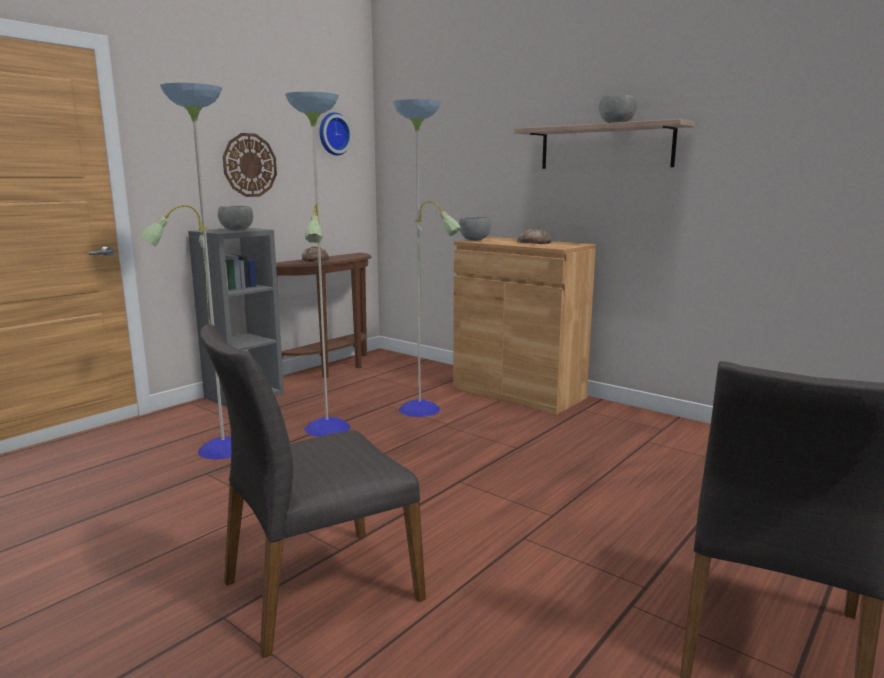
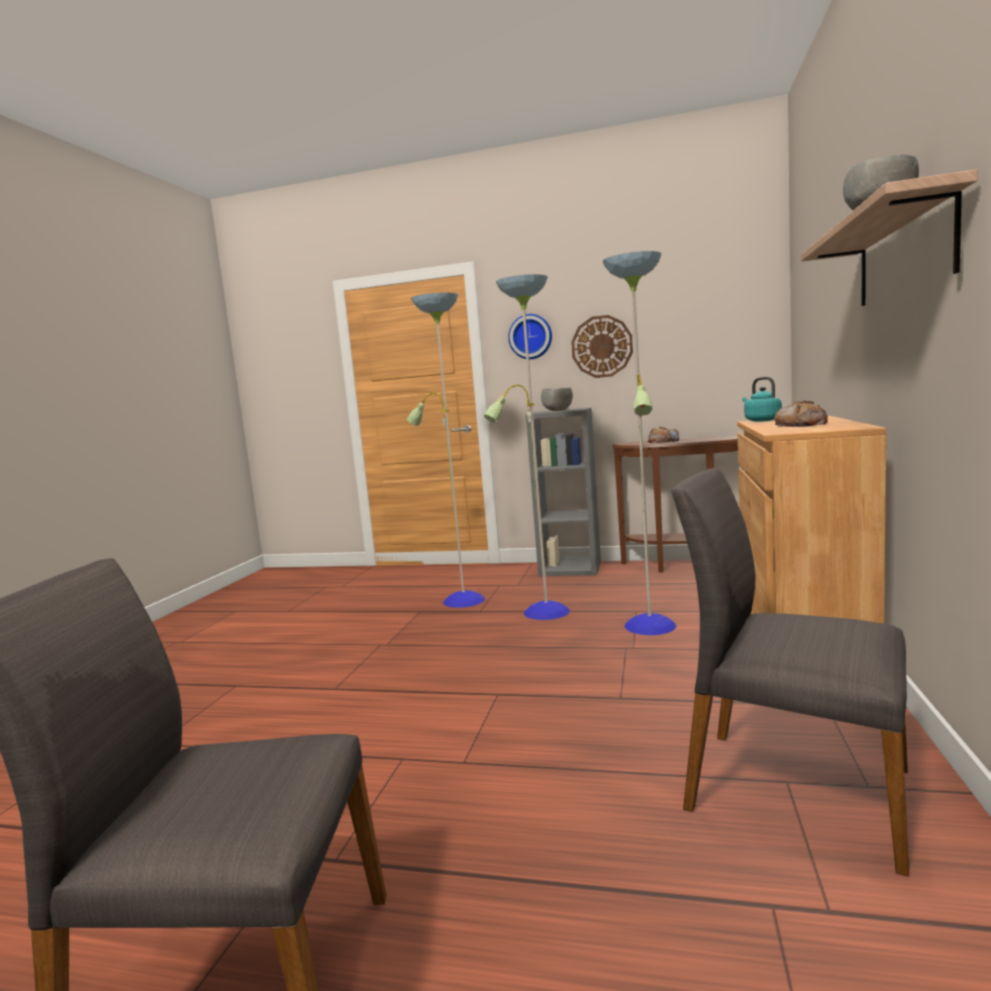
camera: 65 degrees right, 5 degrees down
(318, 589) = (276, 700): grey chair -> grey chair (793, 789)
(333, 134) = (715, 298): wall clock -> wall clock (530, 337)
(474, 240) = (761, 420): grey bowl -> turquoise kettle

